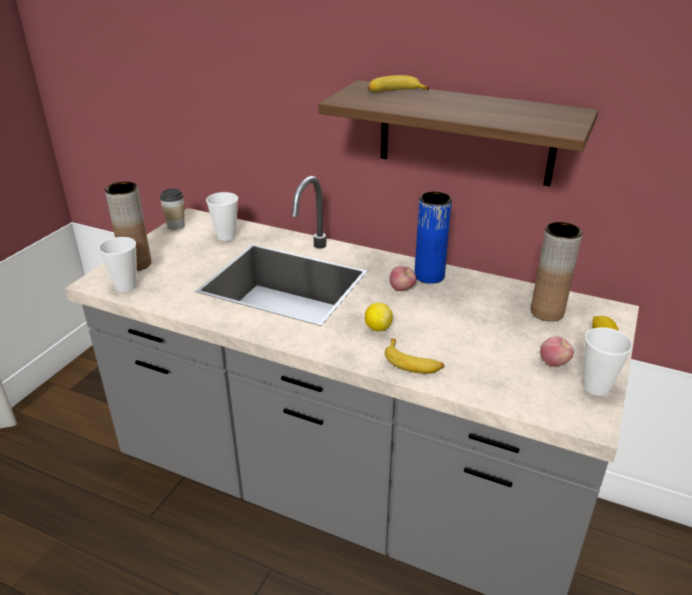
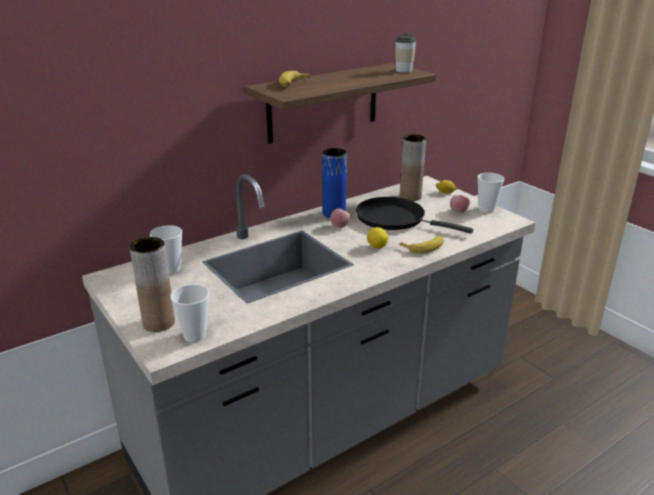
camera: 60 degrees left, 5 degrees down
(176, 225) = (111, 288): cup -> cup (404, 70)
(466, 319) = (395, 219): none -> black frying pan

